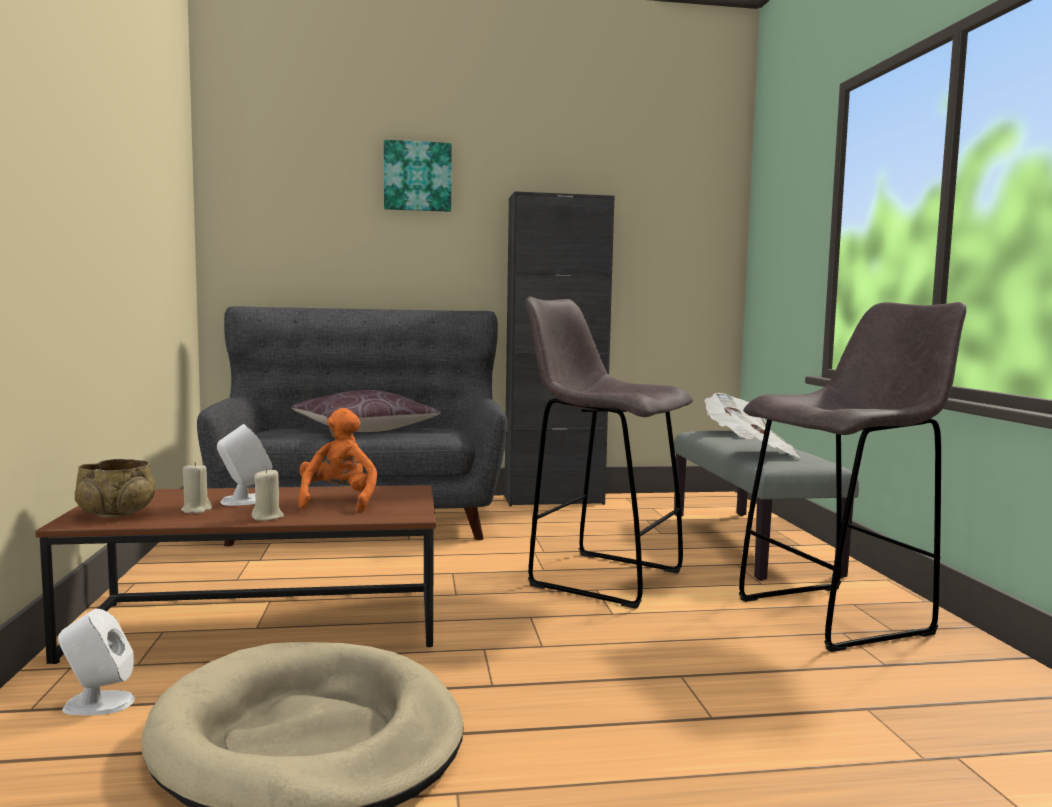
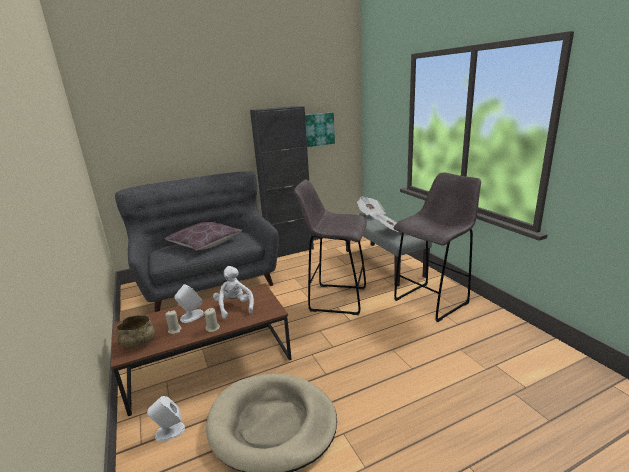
camera: 15 degrees left, 15 degrees up
(338, 501) = (234, 307): orange plush toy -> white plush toy
(417, 176) = (201, 104): picture -> picture (319, 129)

